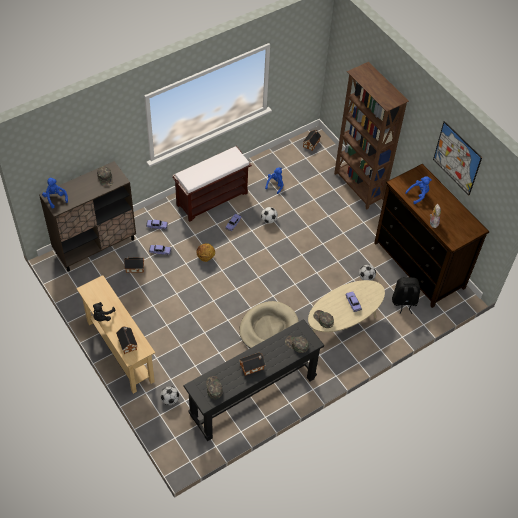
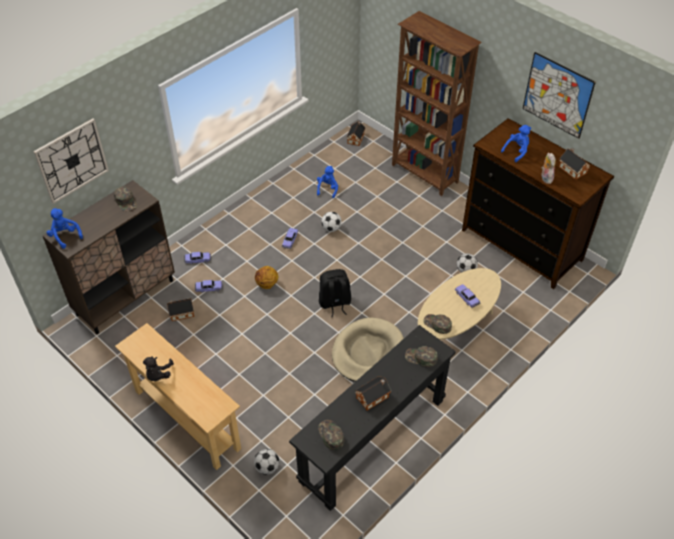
camera: 10 degrees left, 5 degrees down
(69, 144) = (72, 160): none -> wall clock
(127, 342) = (199, 401): toy house -> toy house (572, 169)
(212, 198) = (257, 217): brown bench -> none
(404, 302) = (519, 289): black backpack -> black backpack (334, 303)

